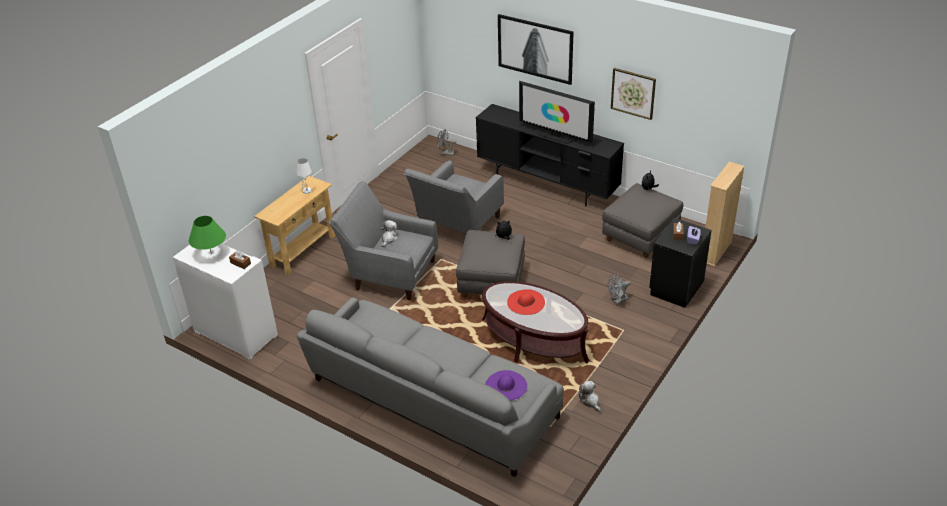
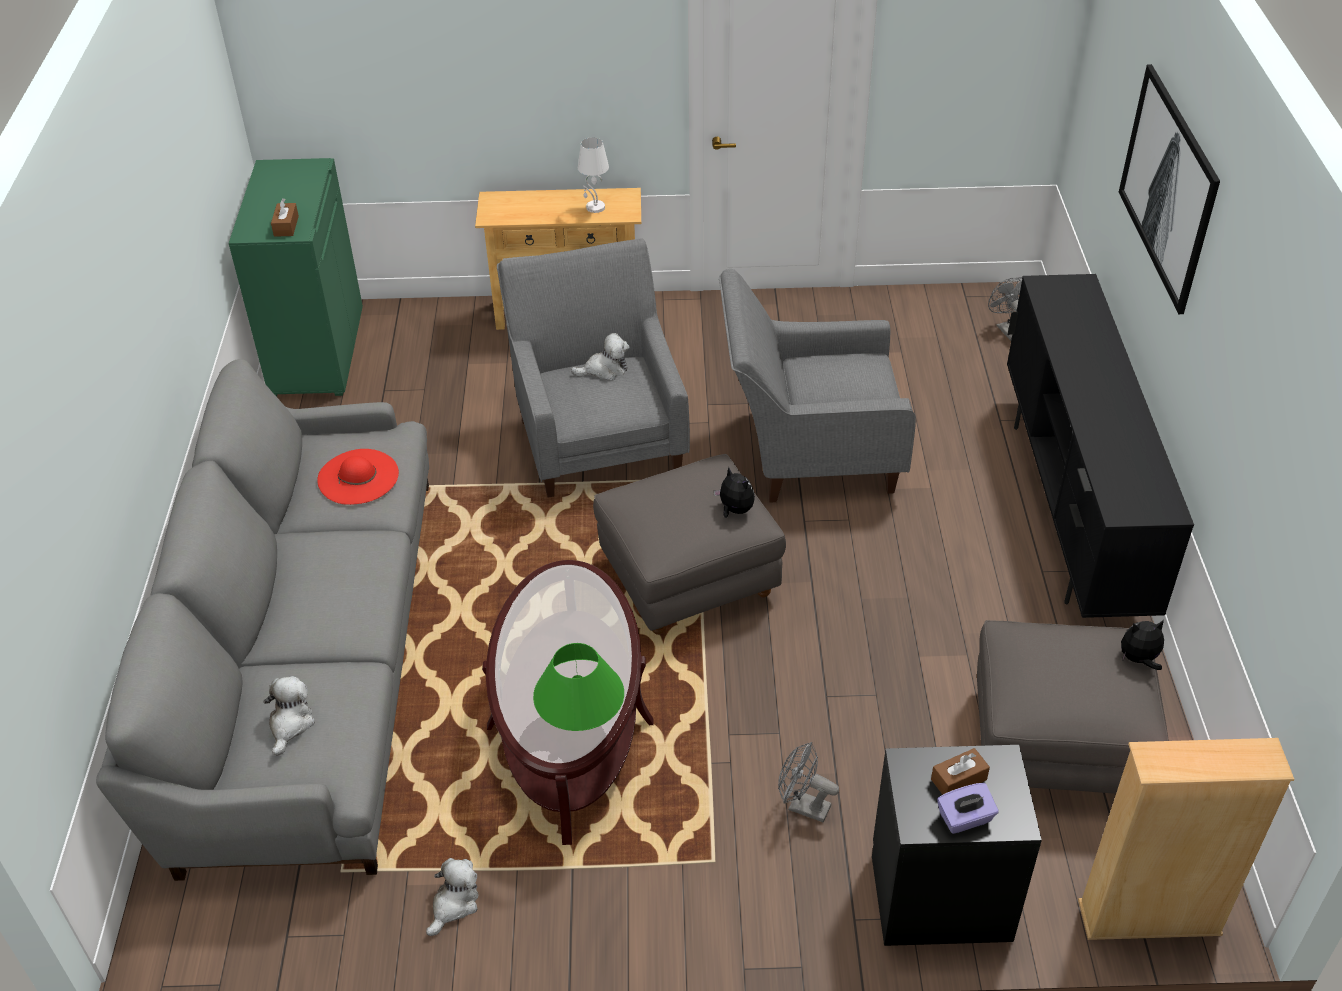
camera: 55 degrees right, 5 degrees up
(211, 253) = (290, 188): green table lamp -> green table lamp (581, 725)
(235, 334) = (316, 351): white cabinet -> green cabinet
(506, 386) = (290, 724): purple hat -> plush toy
(526, 302) = (569, 638): red hat -> red hat (358, 477)
(555, 135) = (1091, 409): television -> none
(633, 93) = (1243, 415): picture -> none

